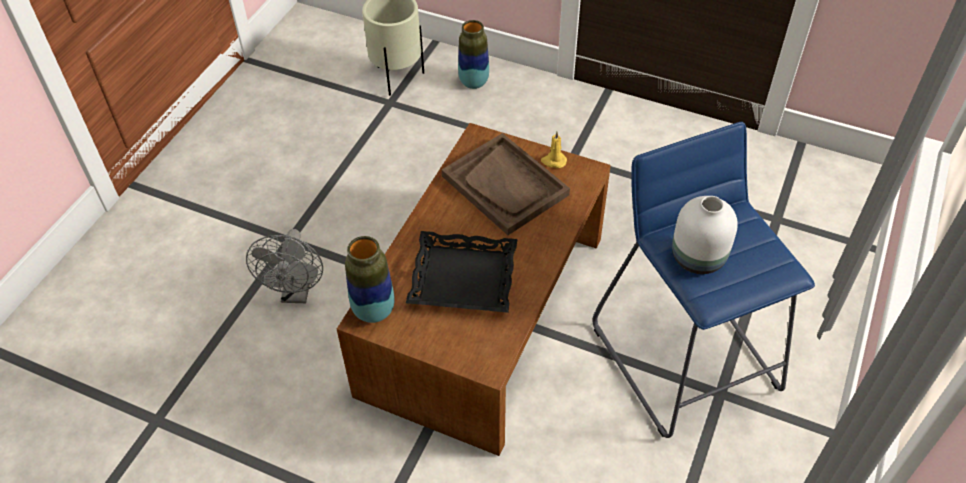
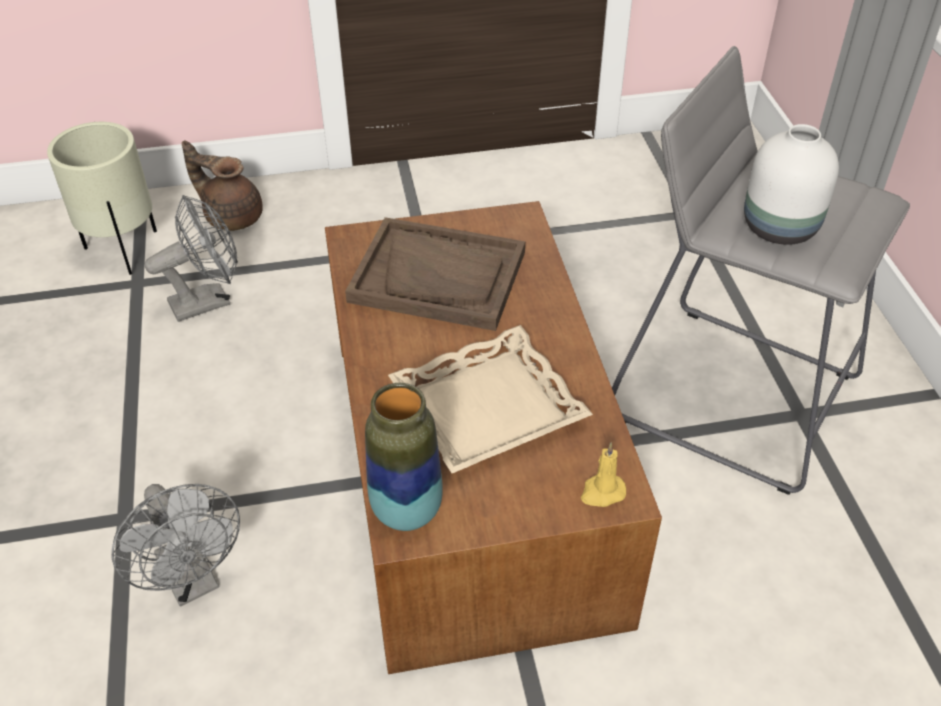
camera: 35 degrees left, 5 degrees down
(420, 133) = (209, 300): none -> grey fan
(463, 279) = (488, 409): black tray -> beige tray
(474, 82) = (232, 216): vase -> brown teapot
(553, 161) = (470, 225): yellow candle -> yellow candle (602, 492)
(685, 356) = (732, 395): blue stool -> grey stool

